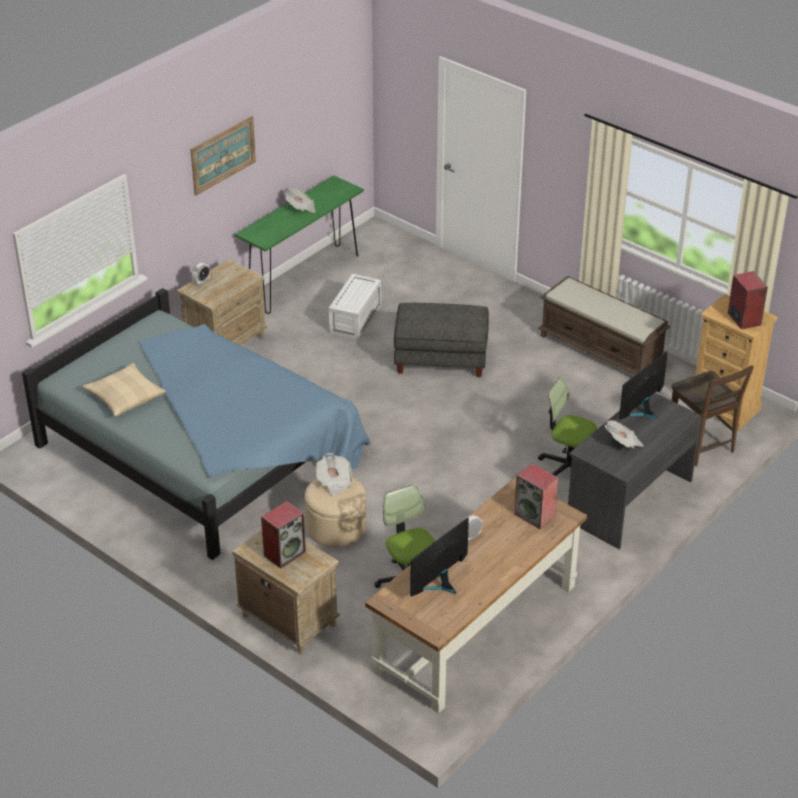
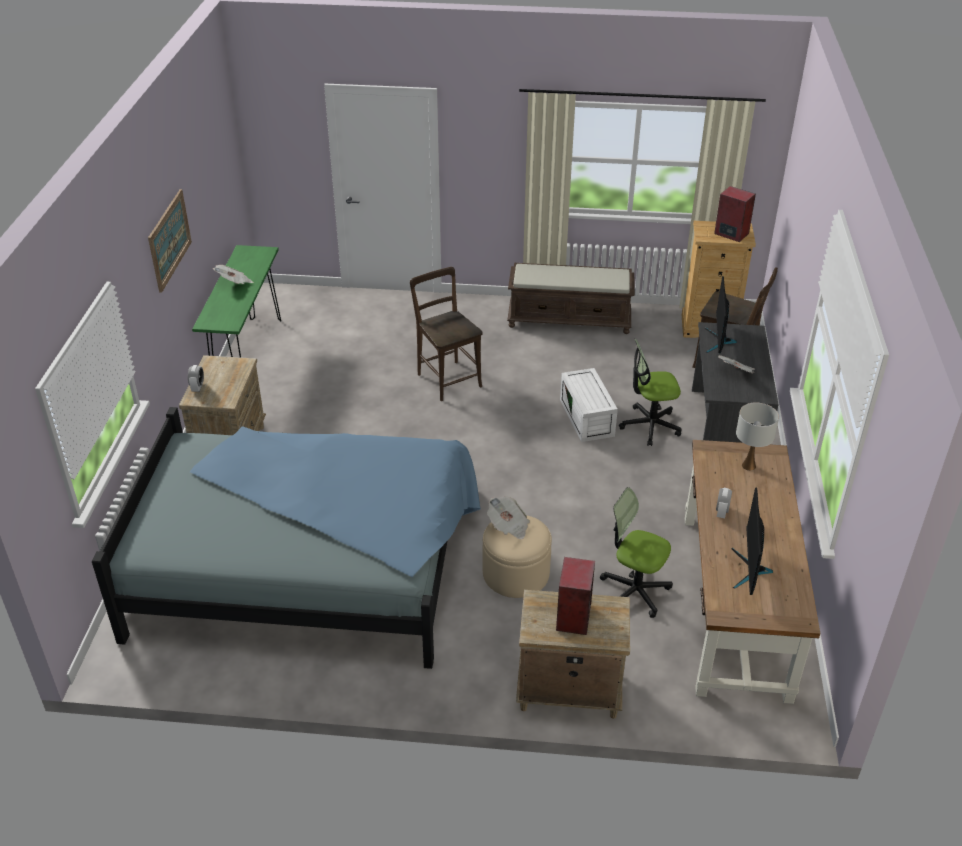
camera: 35 degrees left, 0 degrees up
(125, 396) = (230, 535): beige pillow -> none
(356, 319) = (336, 376): white storage box -> white storage box (588, 418)
(441, 358) = (447, 378): grey ottoman -> brown chair
(535, 515) = (749, 466): speaker -> white table lamp

